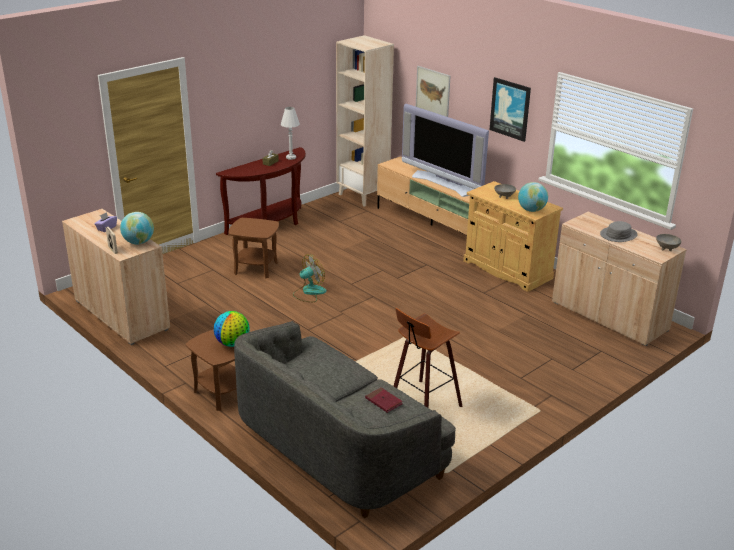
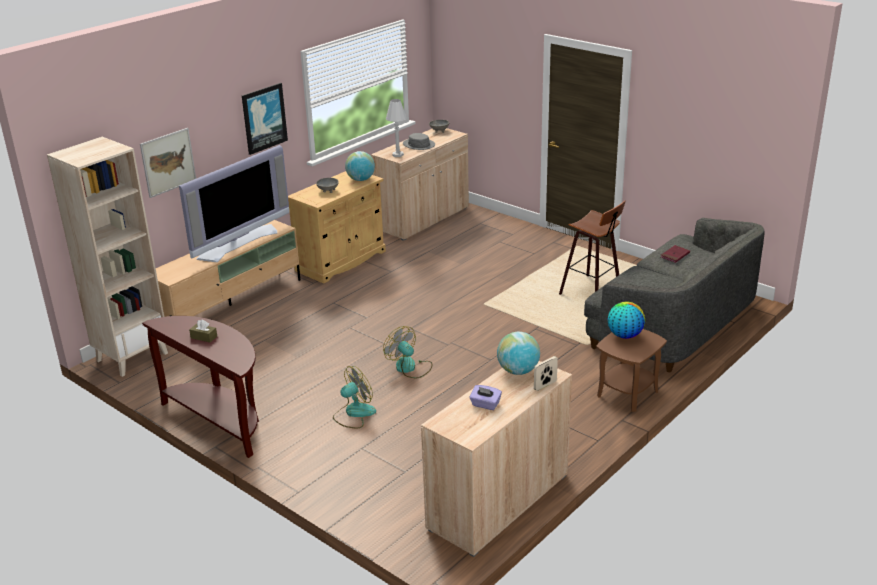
camera: 95 degrees left, 0 degrees up
(256, 268) = (354, 413): brown side table -> fan
(291, 157) = (186, 324): white table lamp -> white table lamp (398, 155)

